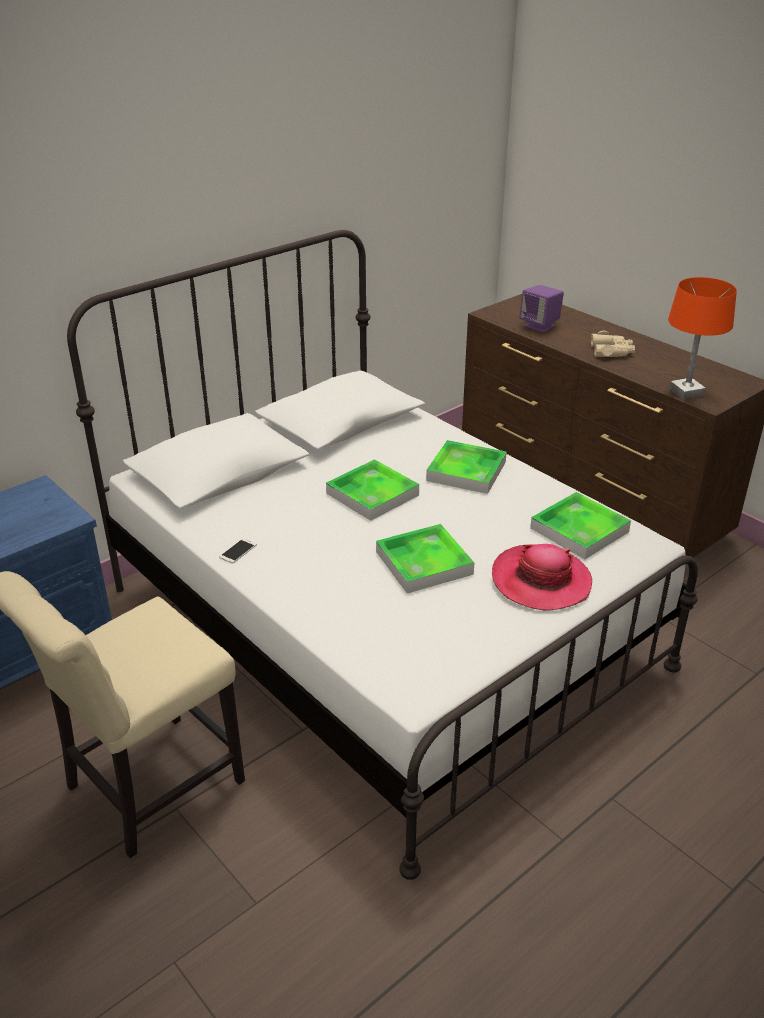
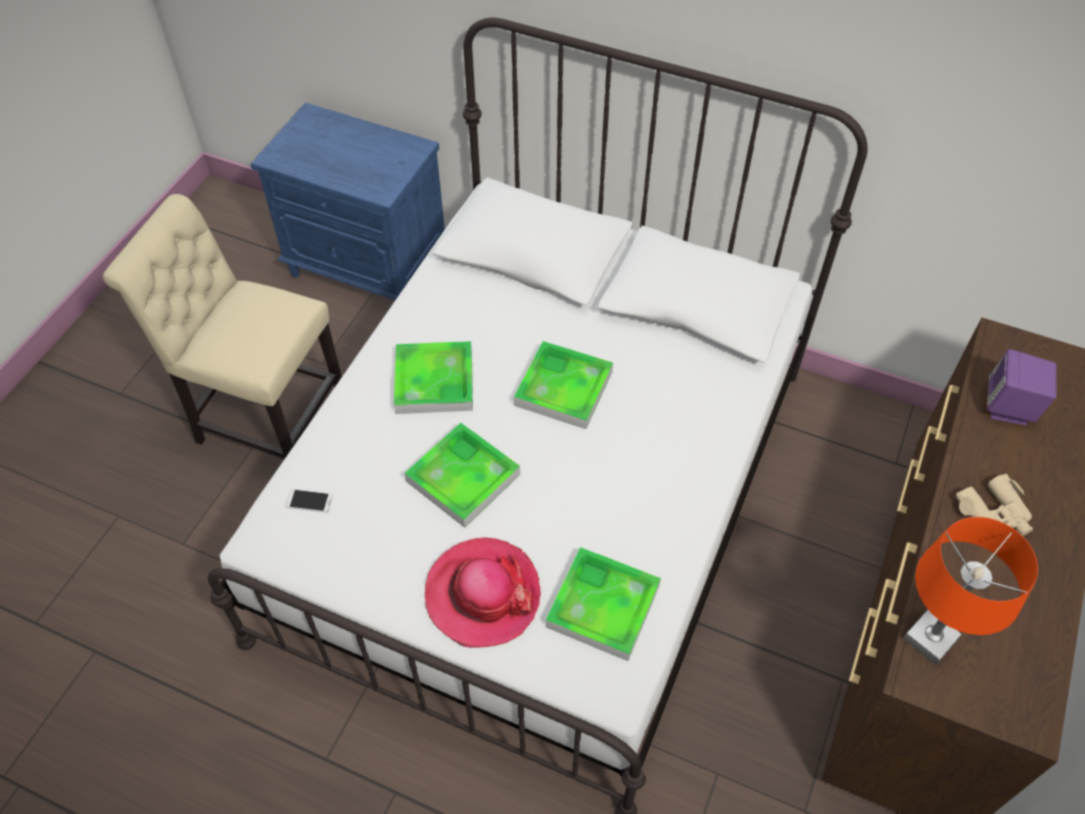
camera: 65 degrees right, 20 degrees up
(238, 551) = (409, 325): phone -> phone (309, 501)
(466, 471) = (662, 456): tray -> tray (434, 381)

